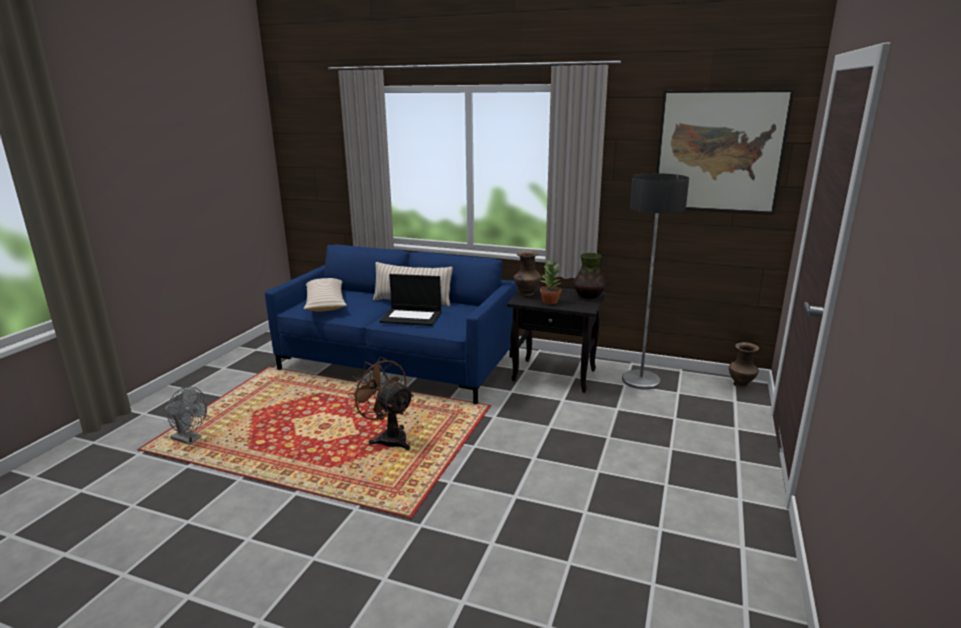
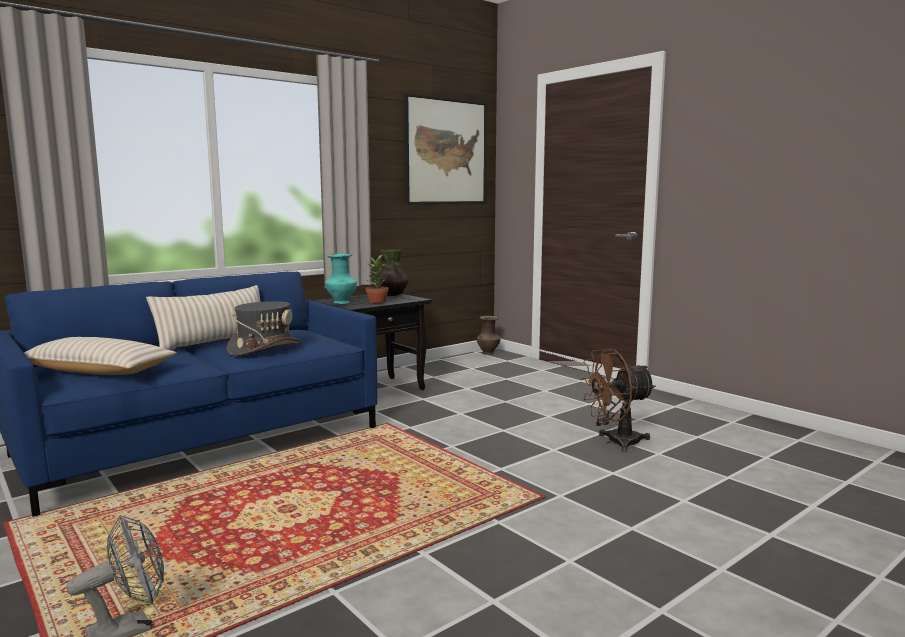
camera: 60 degrees left, 10 degrees down
(388, 438) = (375, 479): brown fan -> brown fan (615, 442)
(412, 317) = (264, 348): laptop -> grey hat
(526, 294) = (341, 303): brown vase -> turquoise vase
(641, 380) = (435, 371): floor lamp -> none

